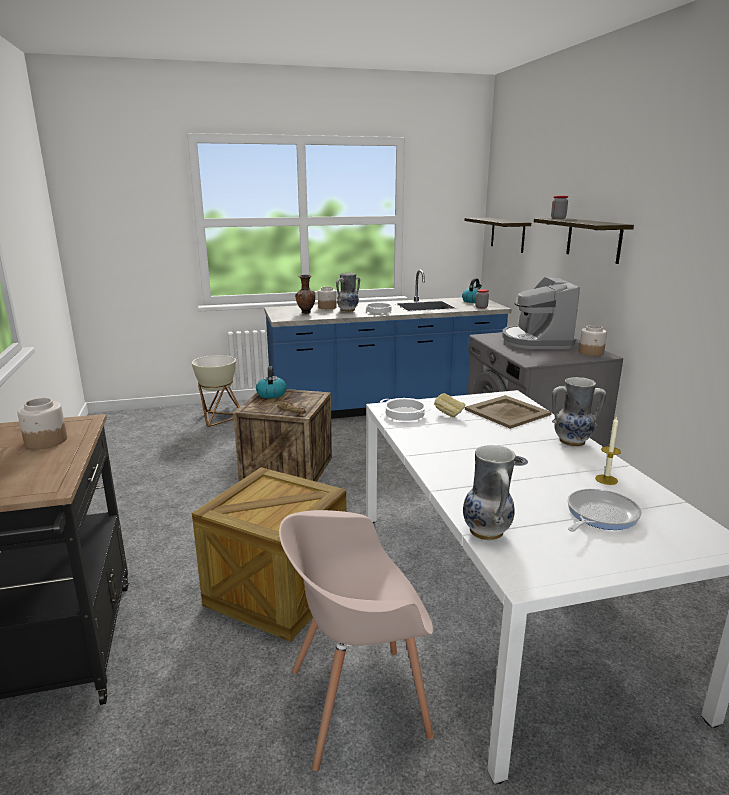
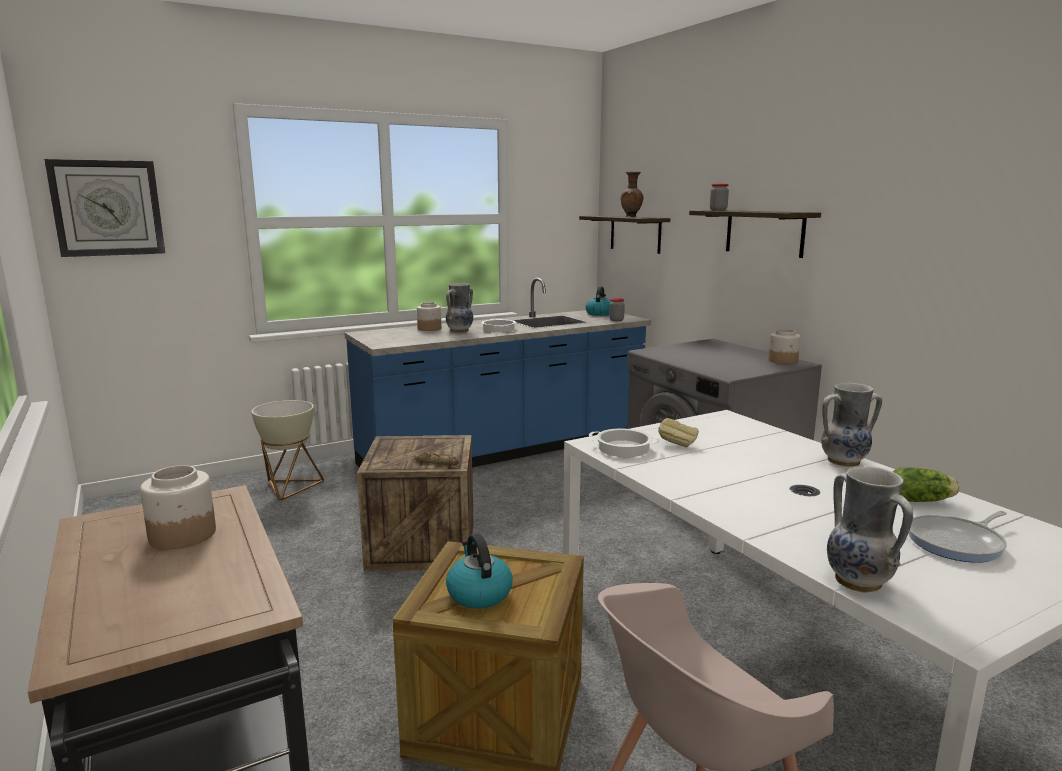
camera: 15 degrees left, 5 degrees down
(101, 212) = (107, 208): none -> wall clock
(271, 394) = (394, 444): kettle -> kettle (478, 593)
(306, 313) = (408, 336): brown vase -> brown vase (631, 217)
(506, 412) = (739, 435): beige tray -> none
(536, 341) = (711, 353): coffee machine -> none
(599, 515) = (958, 543): frying pan -> frying pan turned 150 degrees counterclockwise
(606, 479) = (922, 500): candle -> lettuce

